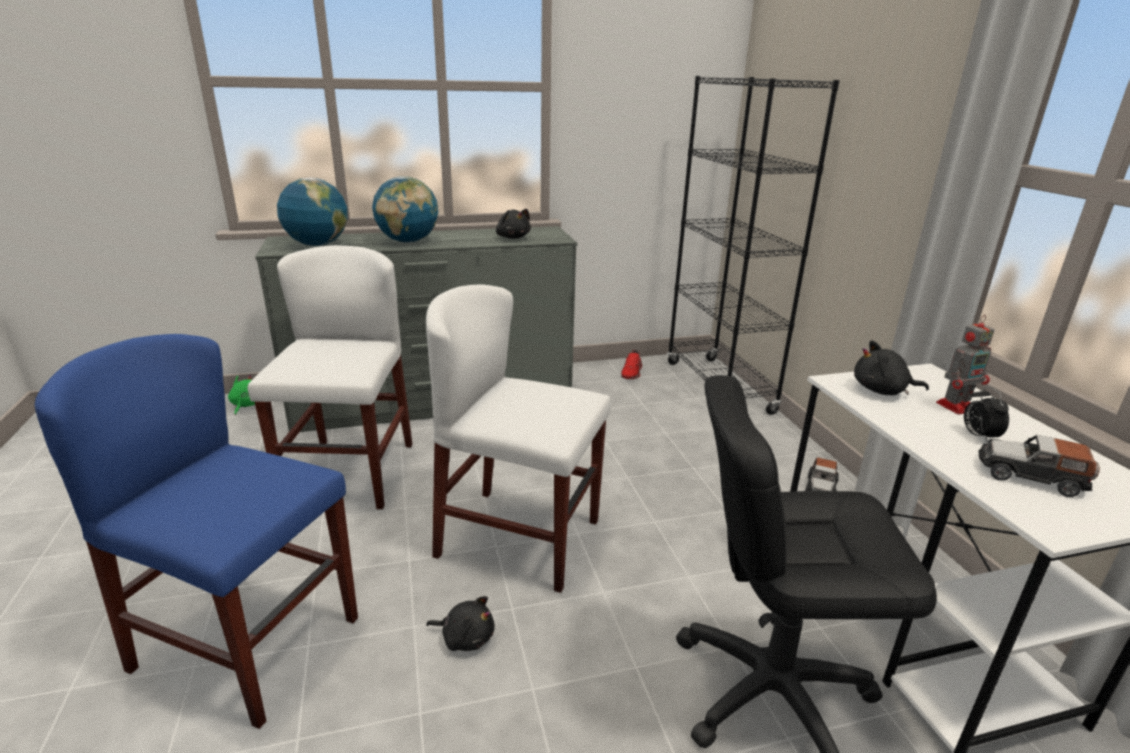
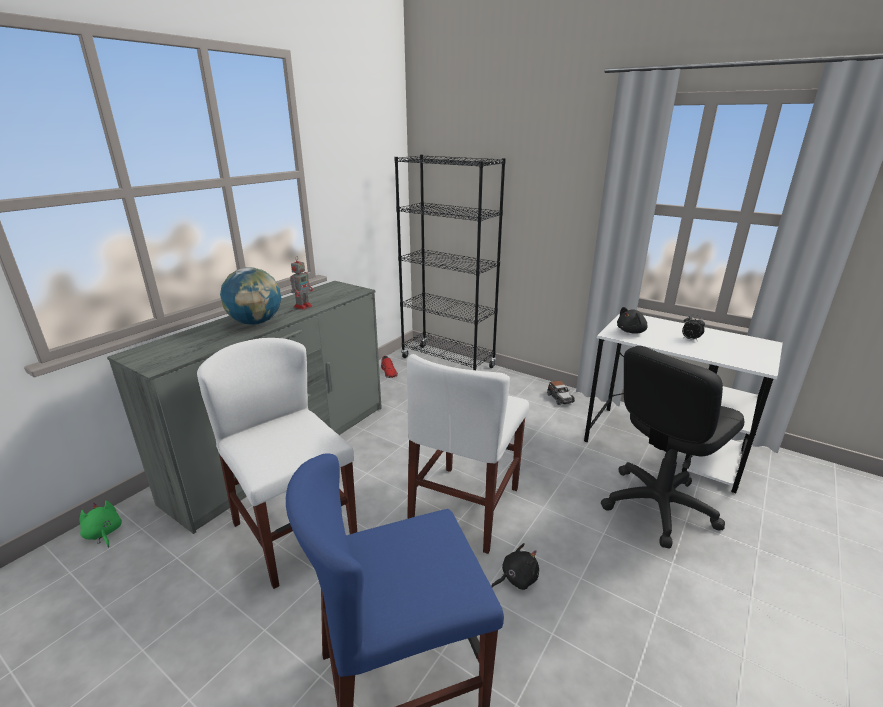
camera: 40 degrees left, 0 degrees up
(317, 244) = (182, 348): globe -> none
(512, 237) = (326, 297): black plush toy -> none
(519, 538) = (465, 506): white chair -> white chair turned 45 degrees counterclockwise
(956, 406) = (663, 328): toy robot -> toy robot (303, 306)
(1030, 476) = (727, 349): toy car -> none

